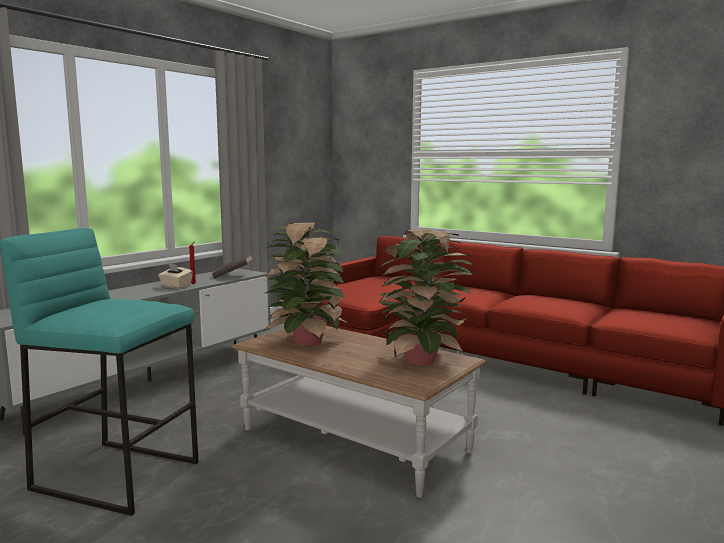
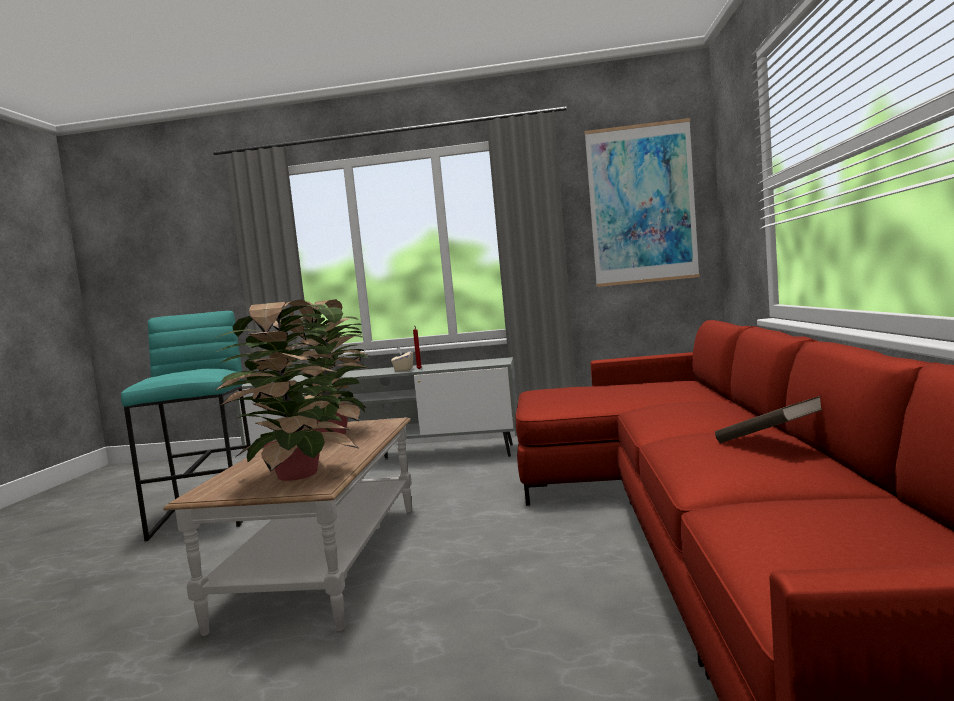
camera: 60 degrees right, 5 degrees down
(233, 276) = (474, 364): brown book -> brown book (770, 442)
(298, 146) = (641, 204): none -> picture

